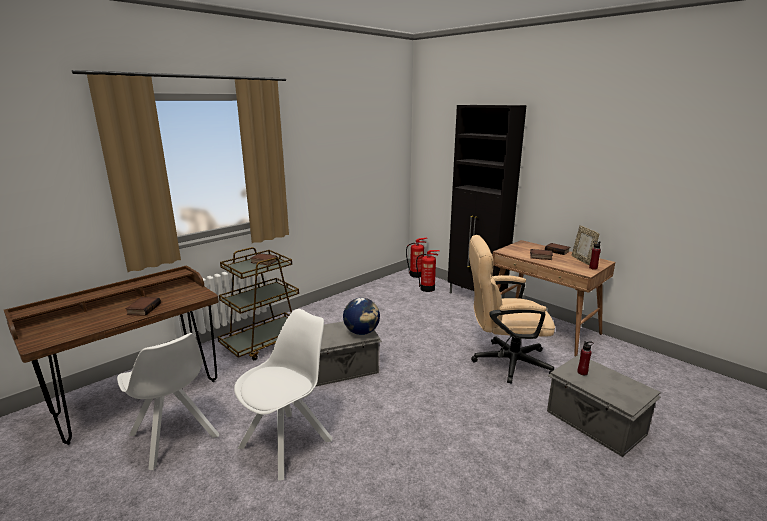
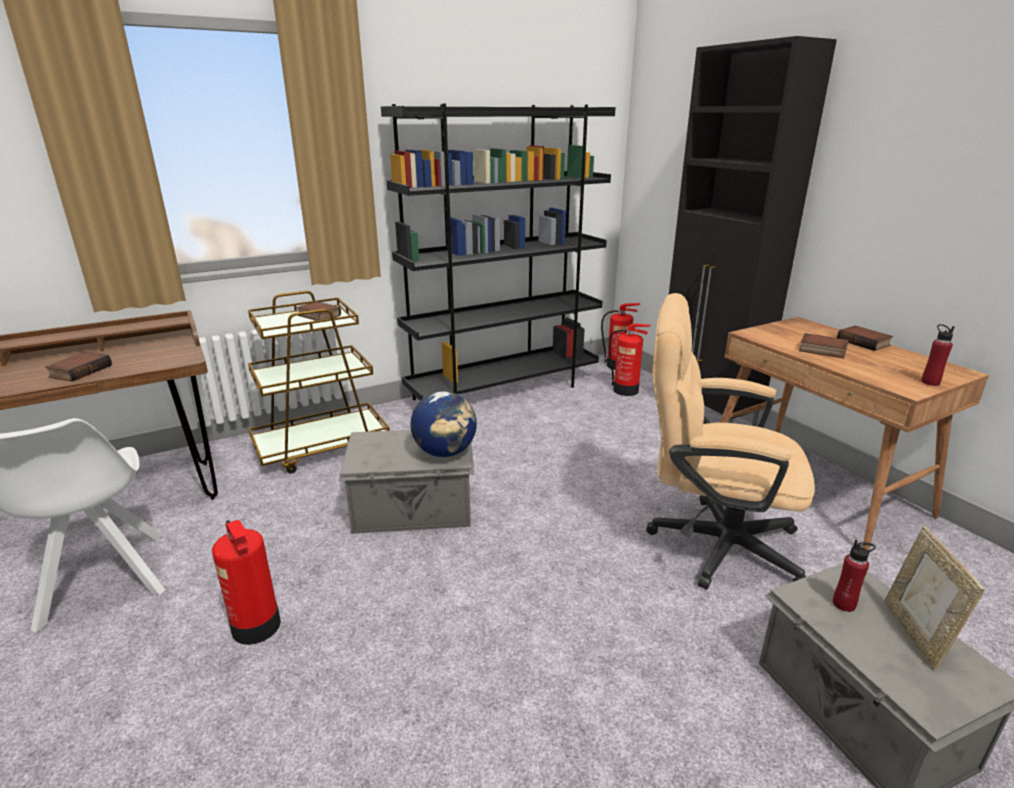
camera: 15 degrees right, 5 degrees up
(288, 442) = (256, 627): white chair -> fire extinguisher
(358, 296) = (504, 390): none -> black bookcase
(582, 260) = (911, 365): picture frame -> picture frame (915, 633)

